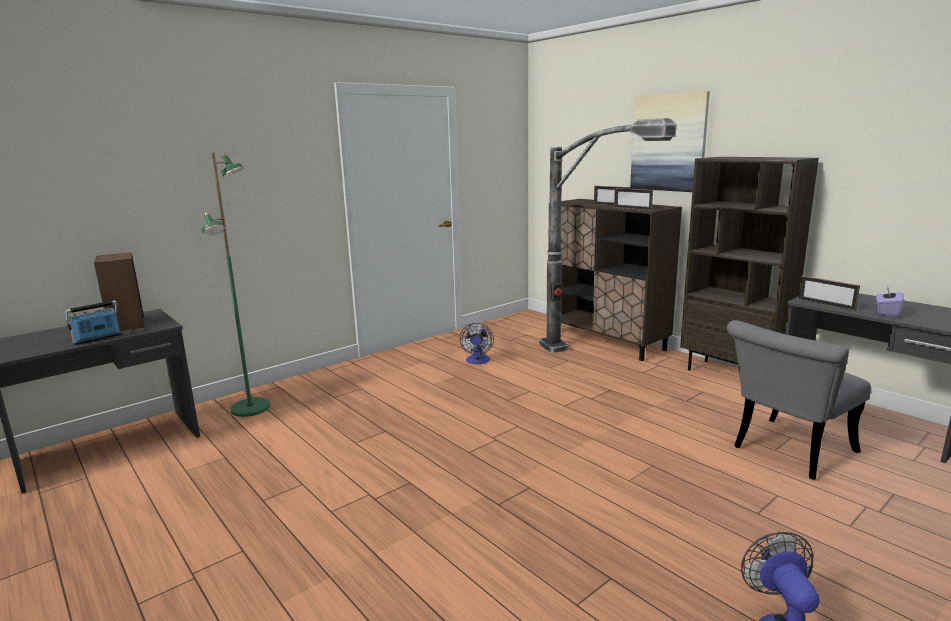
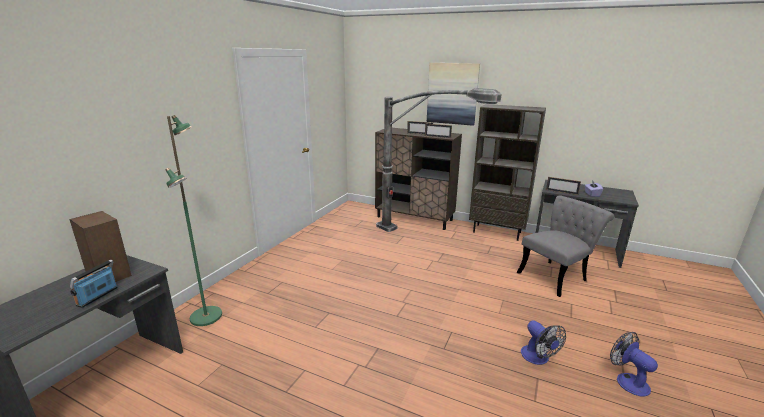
camera: 25 degrees left, 5 degrees up
(477, 361) = (347, 246): fan -> fan (538, 358)
(786, 452) = (556, 276): grey chair -> grey chair turned 150 degrees counterclockwise

